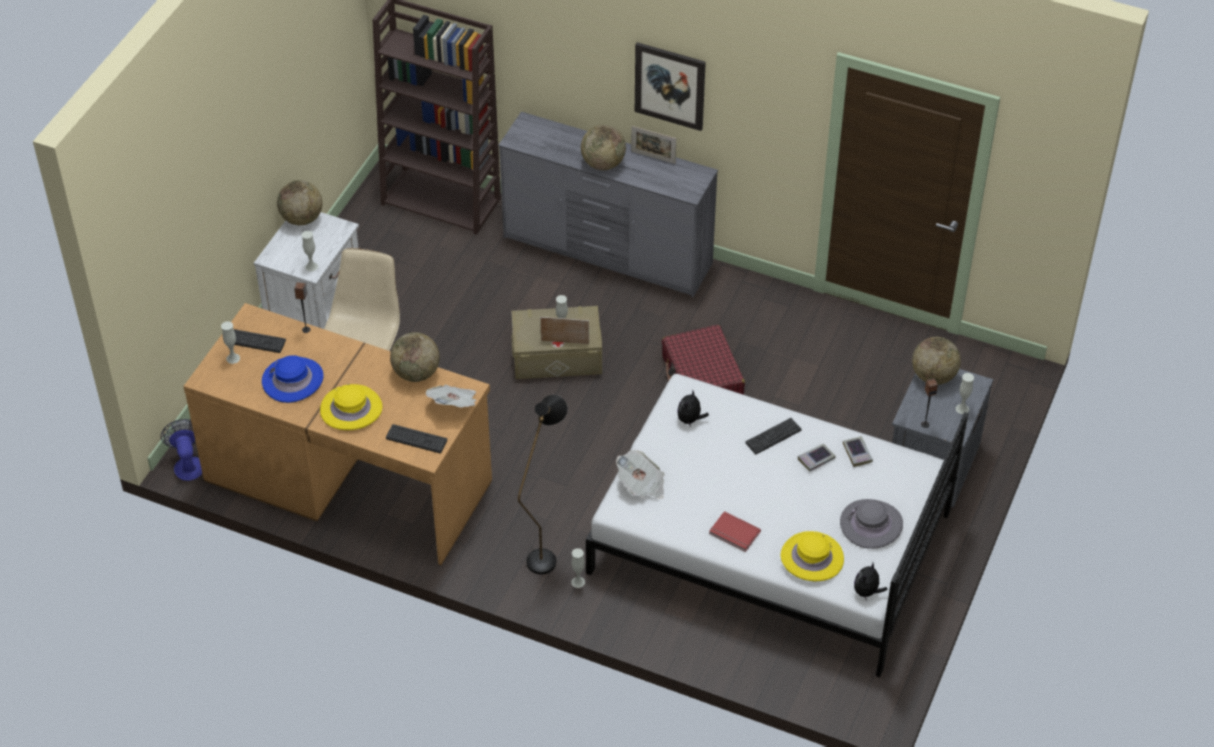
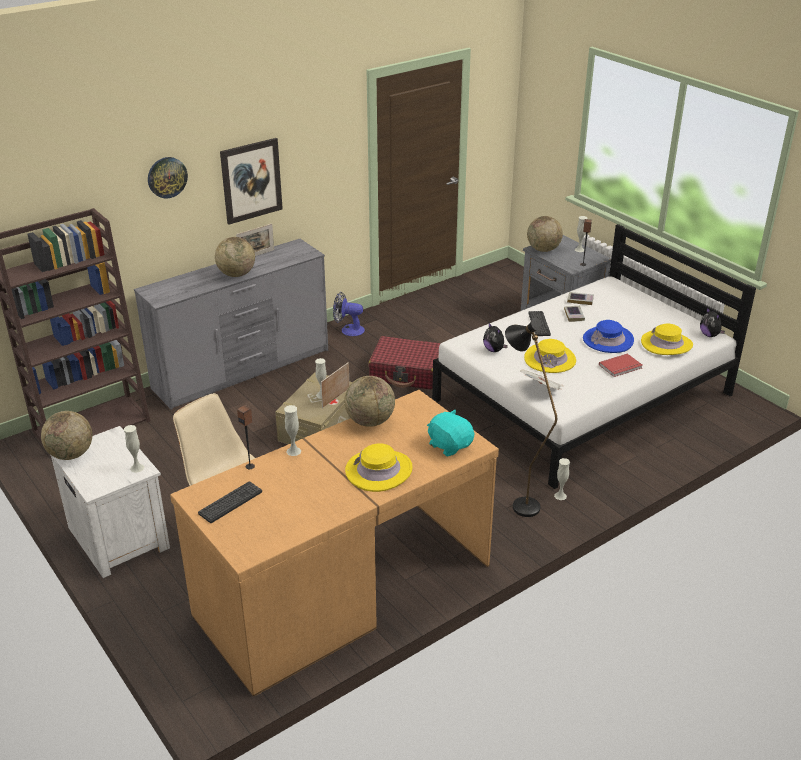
camera: 60 degrees left, 15 degrees down
(188, 464) = (219, 701): fan -> fan (348, 330)
(233, 358) = (237, 525): white vase -> white vase (293, 451)
(293, 380) = (306, 495): blue hat -> blue hat (608, 340)
(416, 439) = (450, 445): keyboard -> turquoise plush toy
(454, 405) = (427, 413): newspaper -> none
(575, 36) = (167, 177): none -> wall clock
(705, 470) = (550, 359): none -> yellow hat
(871, 524) = (649, 315): grey hat -> none

